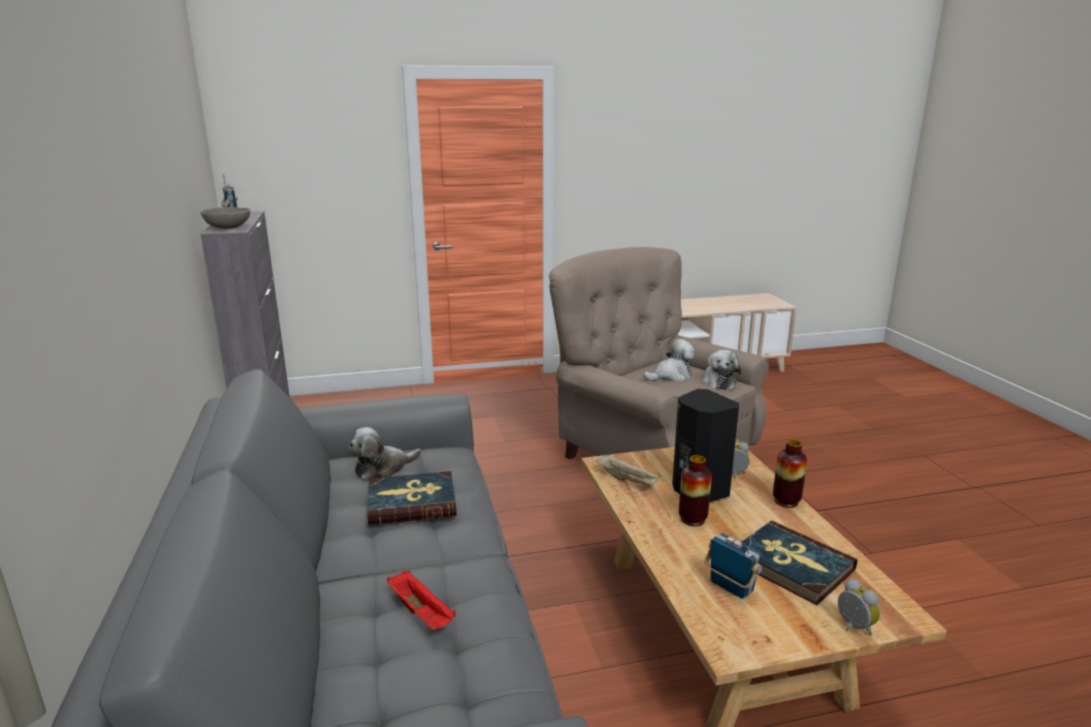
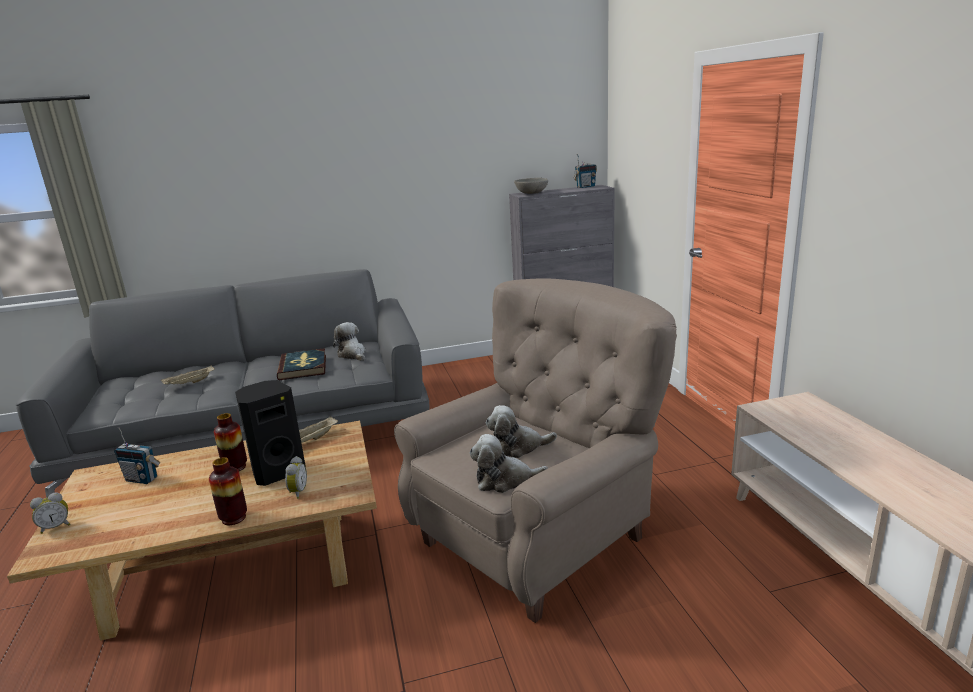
camera: 90 degrees right, 0 degrees up
(422, 613) = (190, 383): red tray -> beige tray
(671, 376) = (517, 447): plush toy -> plush toy turned 105 degrees clockwise
(730, 587) = (142, 479): radio -> radio turned 60 degrees clockwise
(791, 565) = (143, 509): book -> none

